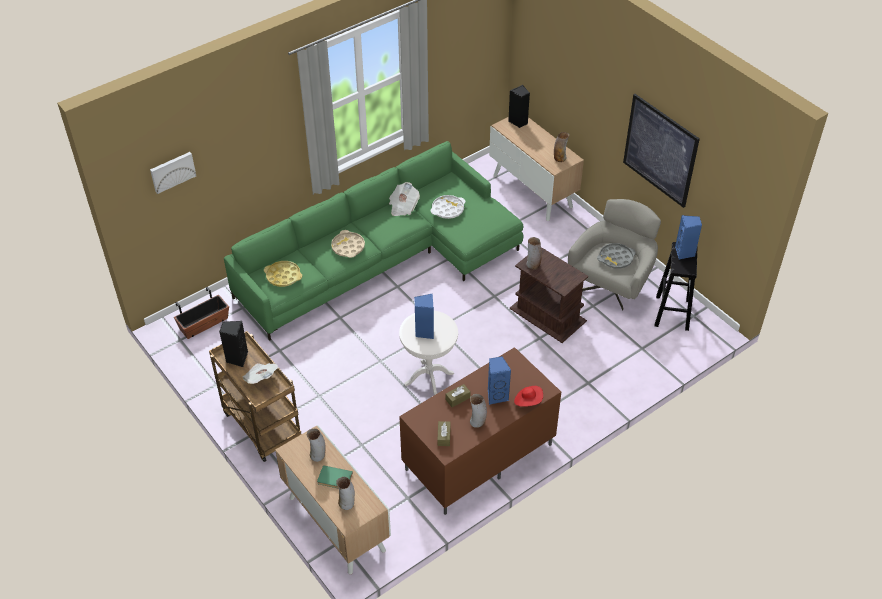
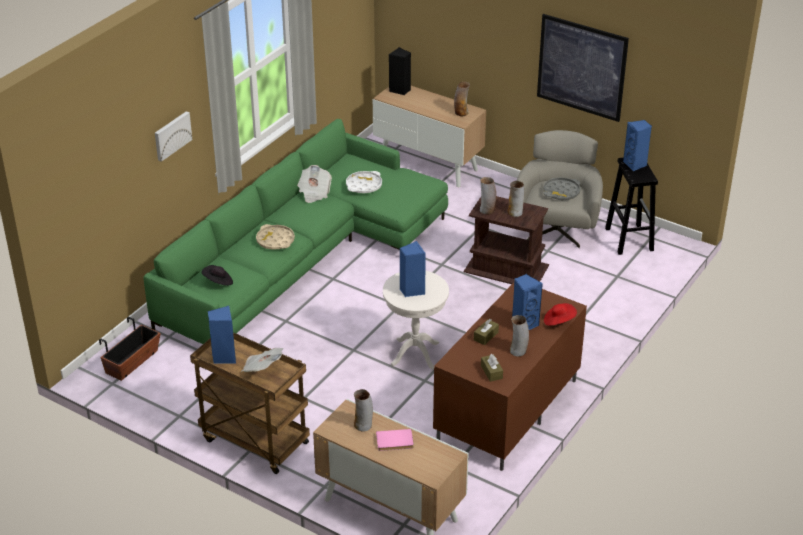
camera: 20 degrees left, 10 degrees down
(172, 171) = (88, 172): picture -> picture (172, 135)
(237, 358) = (224, 357): black speaker -> blue speaker
(283, 276) = (218, 282): yellow tray -> black hat
(334, 479) = (395, 442): green book -> pink book
(347, 502) = (420, 459): vase -> vase (515, 212)

